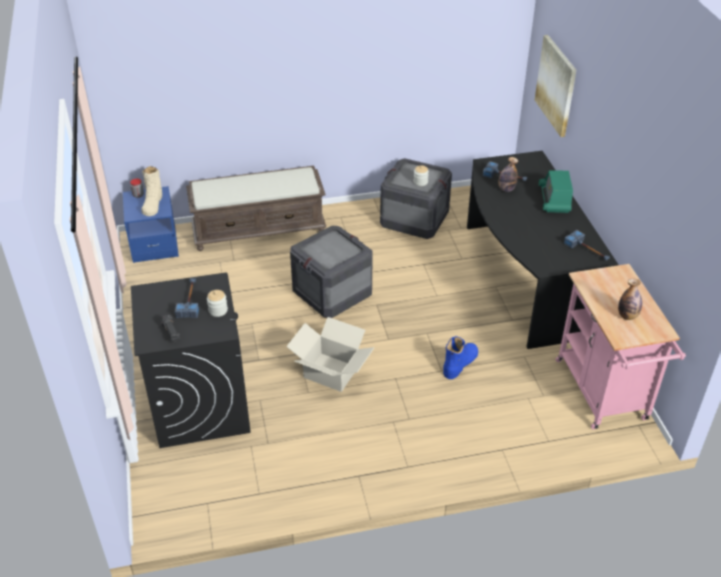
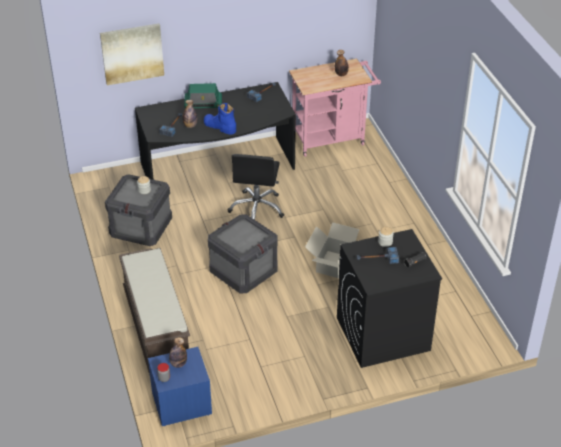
camera: 95 degrees left, 0 degrees up
(153, 203) = (178, 364): beige boot -> bottle
(444, 309) = (257, 208): none -> black office chair
(460, 363) = (314, 200): blue boot -> blue boot (220, 127)

